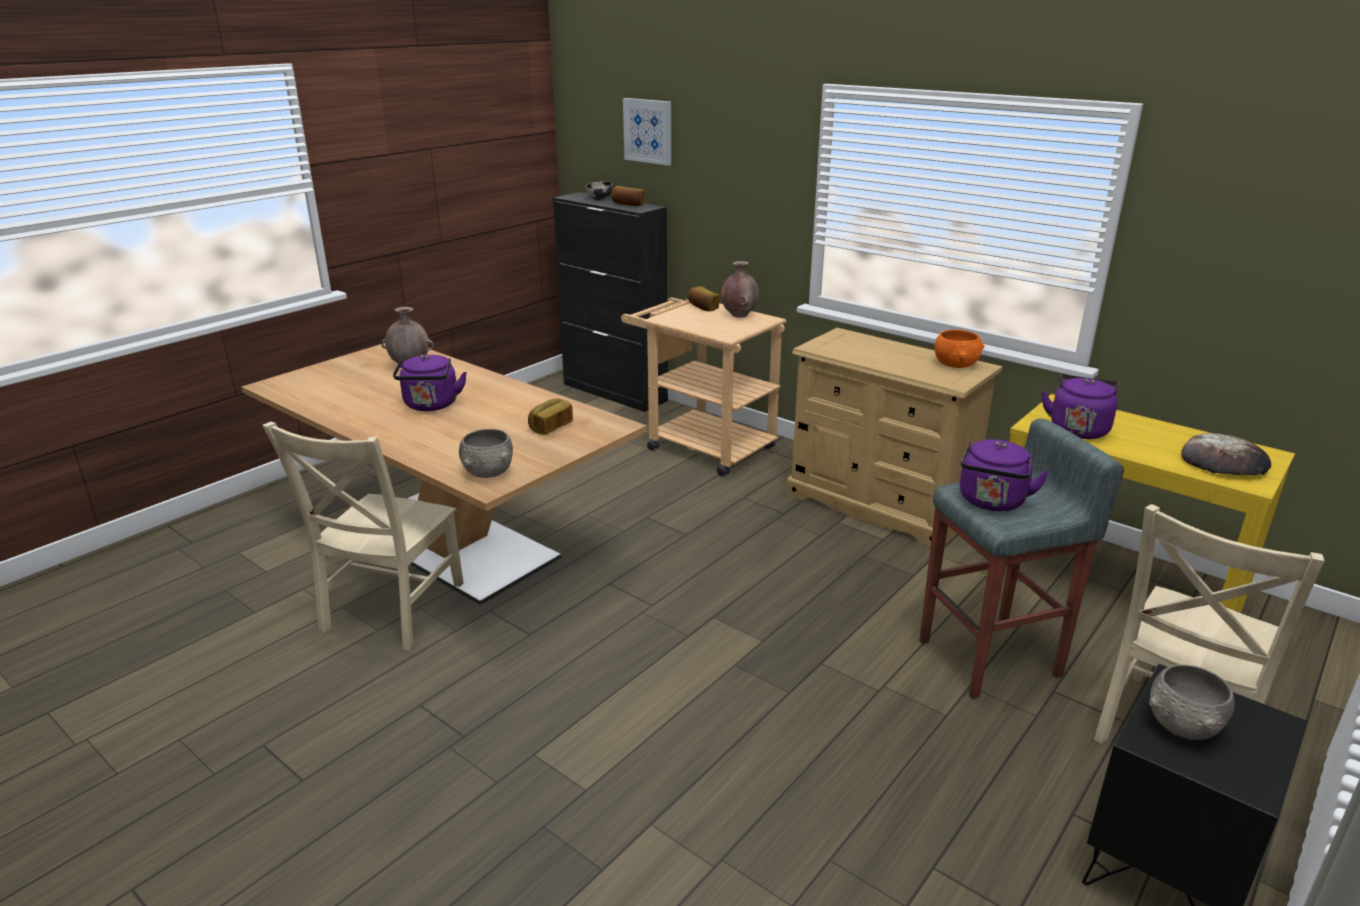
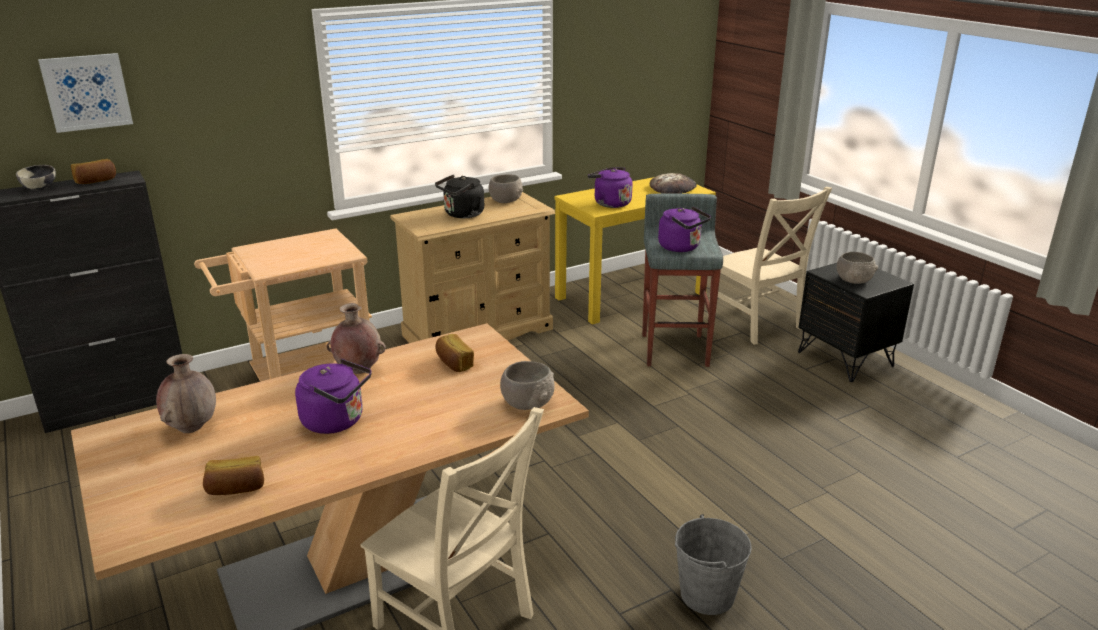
camera: 70 degrees left, 0 degrees up
(460, 766) = (707, 595): none -> grey bucket
(702, 307) = (260, 250): bread -> bread (236, 489)
(739, 315) = (304, 241): brown vase -> brown vase (358, 370)
(879, 354) = (462, 215): none -> black kettle
(956, 364) = (506, 200): orange bowl -> grey bowl

